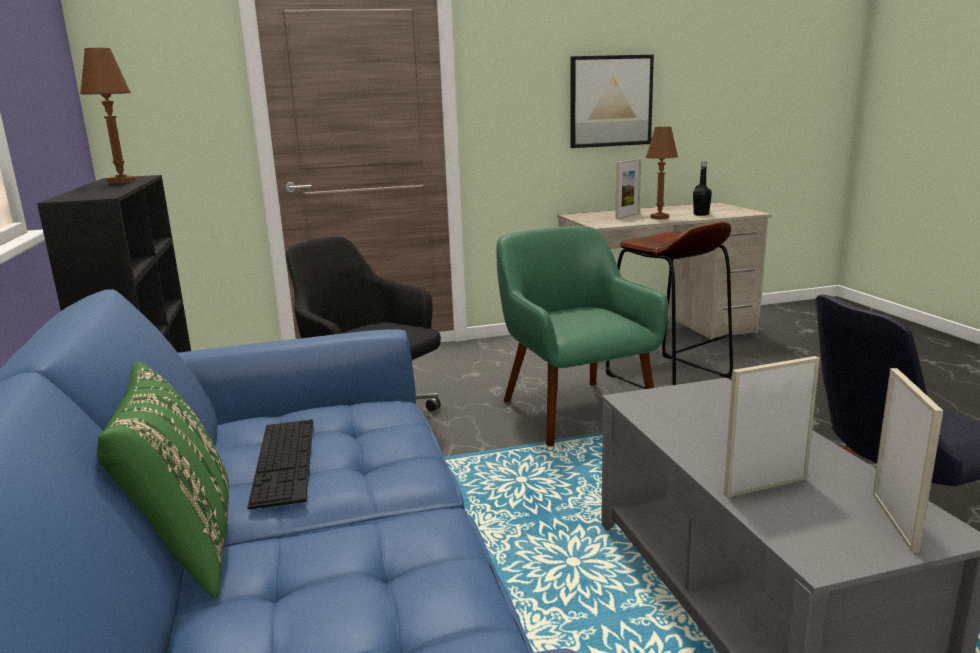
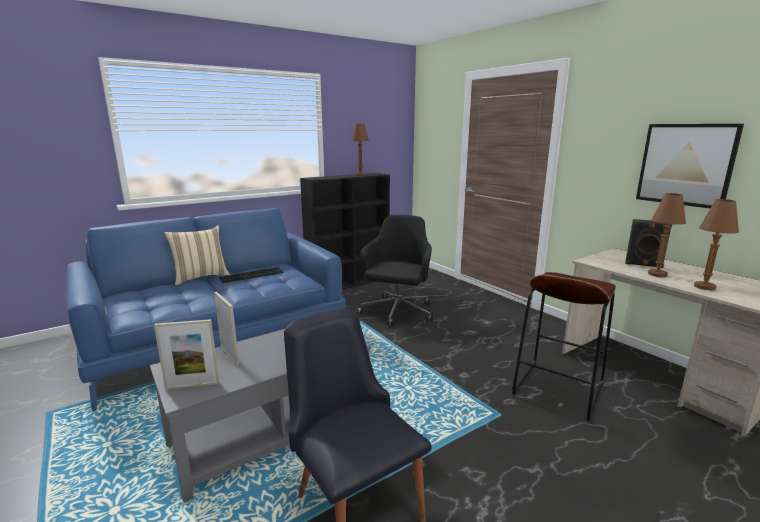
camera: 70 degrees right, 0 degrees up
(184, 549) = (200, 277): green pillow -> beige pillow
(574, 411) = (461, 359): green armchair -> none
(627, 216) = (643, 265): picture frame -> black speaker
(701, 214) = (704, 287): black bottle -> brown table lamp

